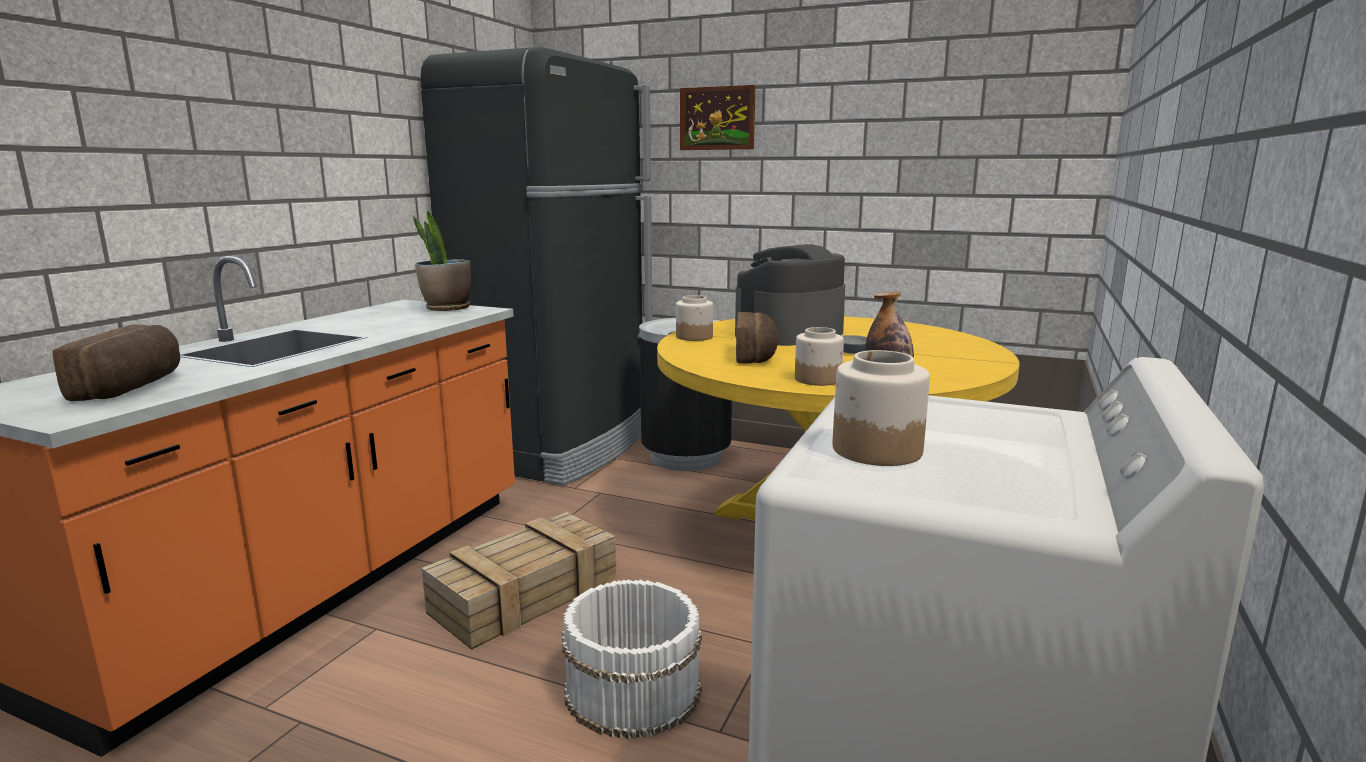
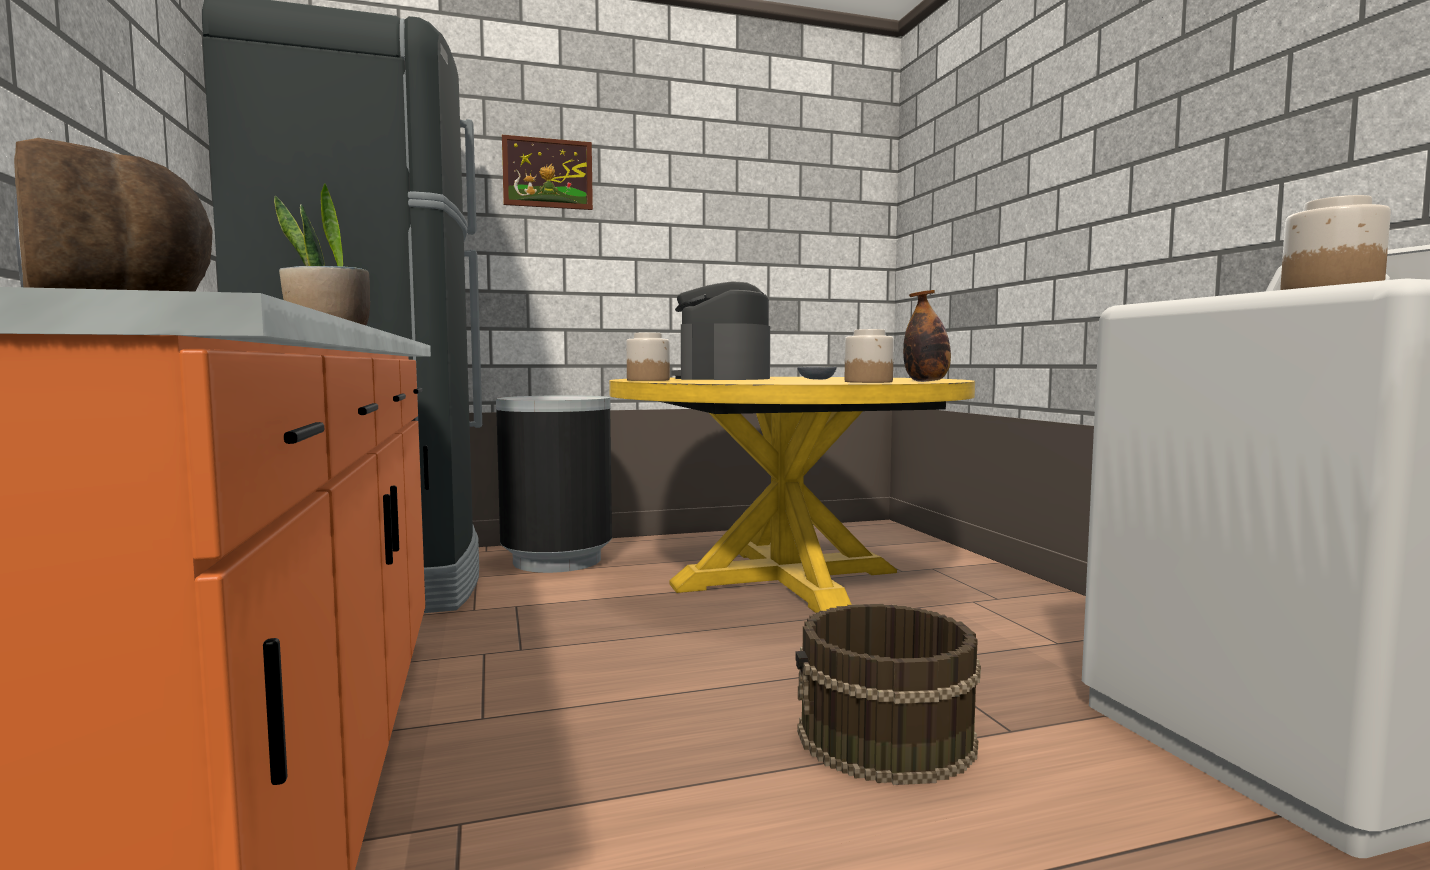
camera: 40 degrees left, 10 degrees down
(527, 593) = (609, 709): crate -> none
(631, 691) = (886, 738): white bucket -> brown bucket
(757, 356) = (759, 381): bread -> none

